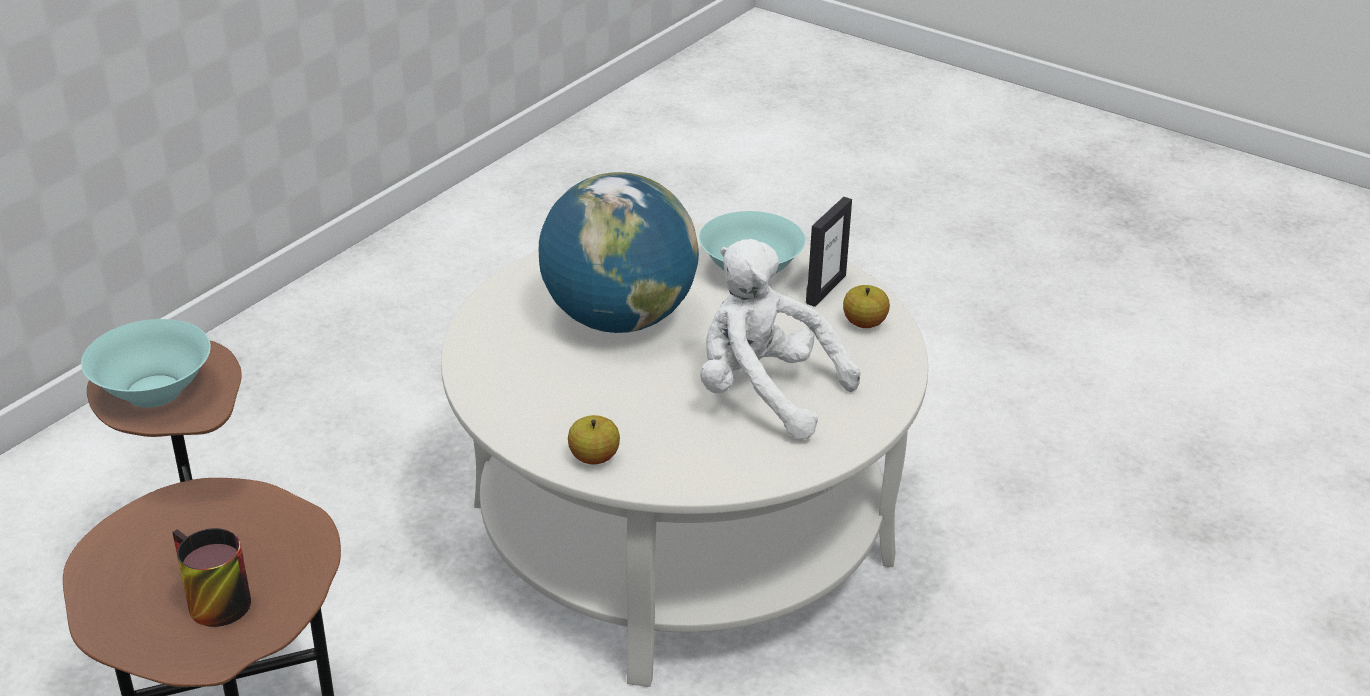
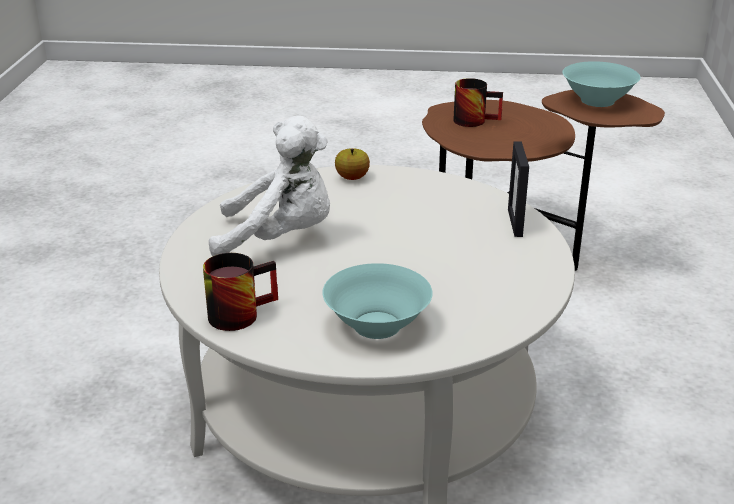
camera: 150 degrees right, 5 degrees down
(619, 318) = (436, 253): globe -> none
(825, 289) = (296, 331): picture frame -> picture frame (515, 223)
(864, 323) = (239, 312): apple -> mug

